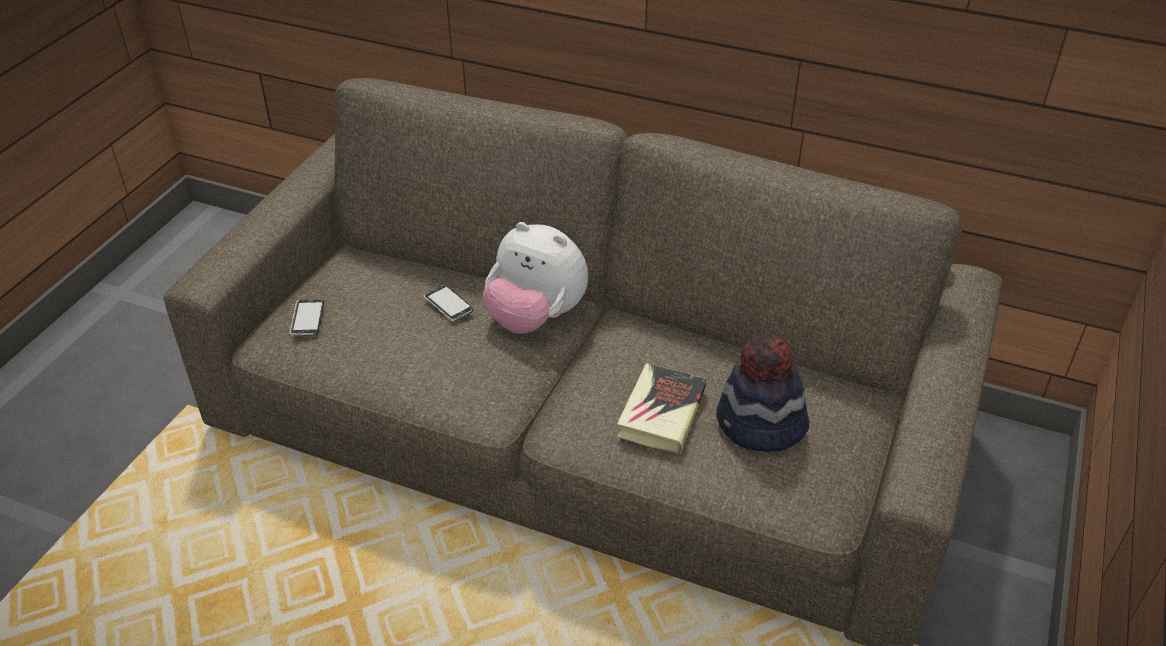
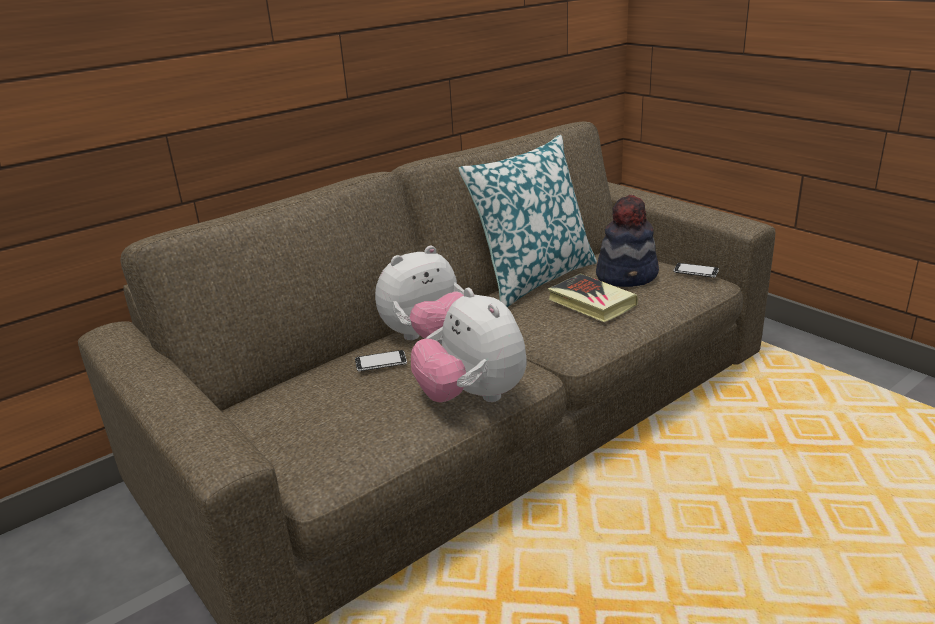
camera: 60 degrees left, 15 degrees down
(307, 319) = (313, 442): phone -> phone (695, 272)
(421, 387) = (472, 397): none -> plush toy
(721, 347) = (533, 279): none -> pillow

